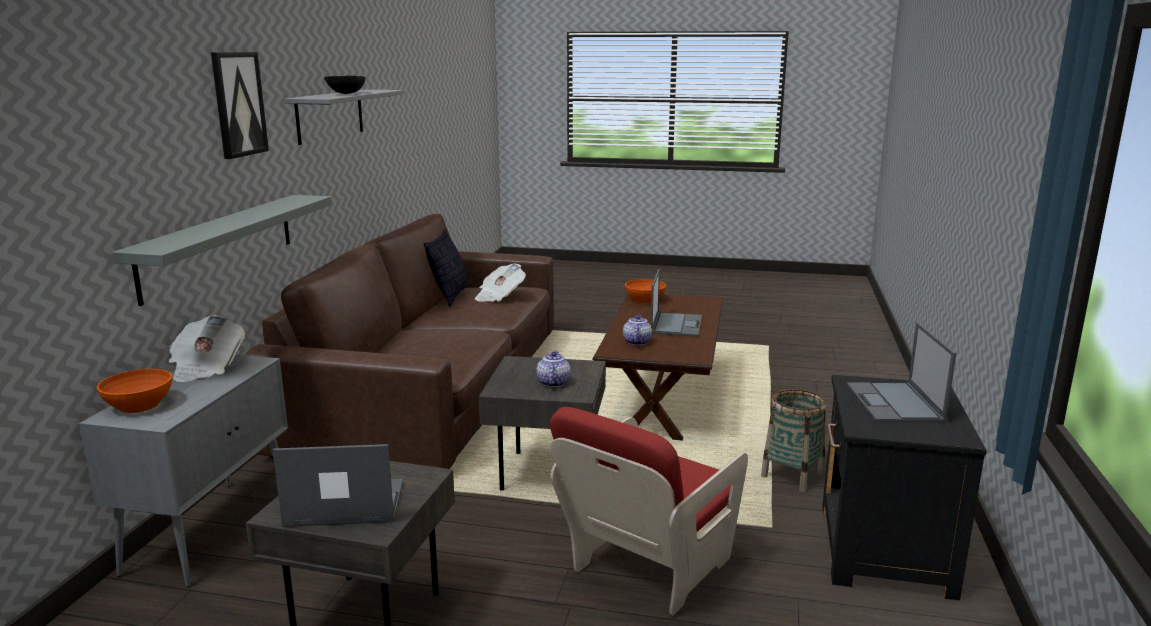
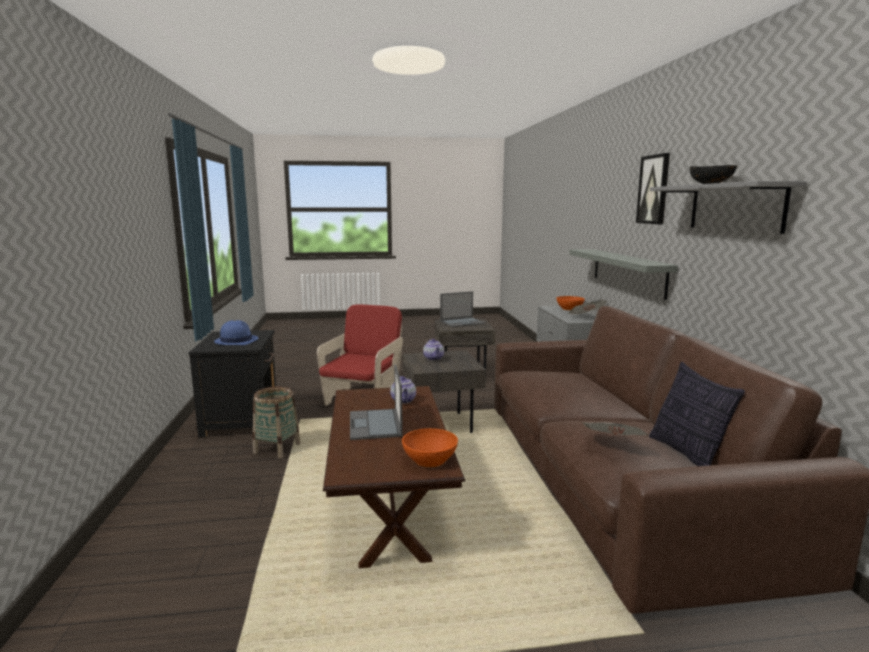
camera: 160 degrees right, 5 degrees down
(895, 403) = (236, 340): laptop -> blue hat

